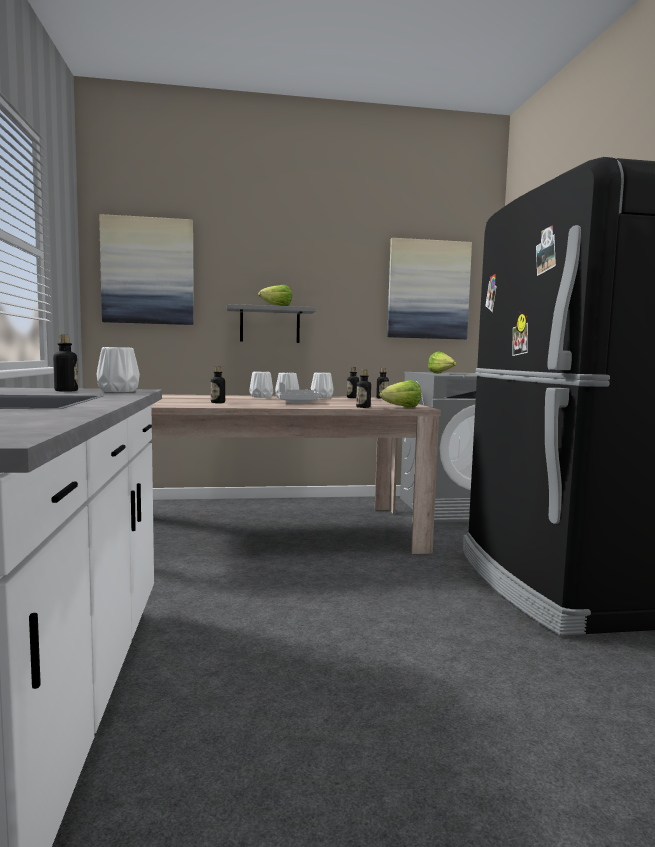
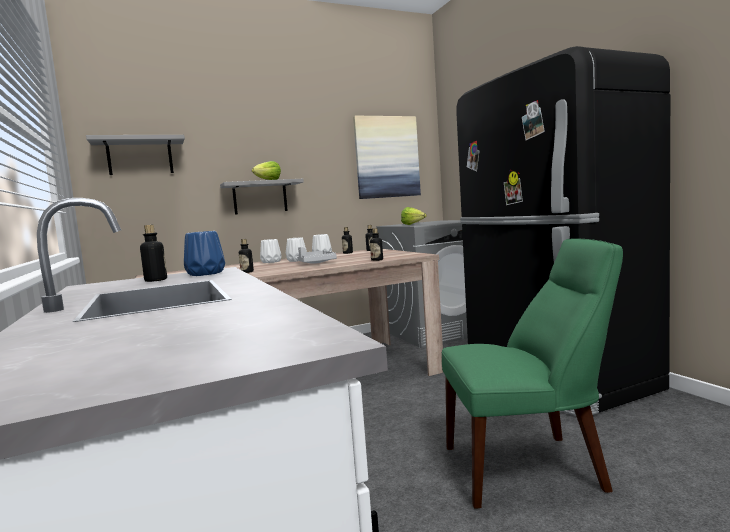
camera: 15 degrees left, 0 degrees up
(118, 391) = (206, 273): white vase -> blue vase
(148, 271) = (140, 157): picture -> grey shelf
(401, 407) = (406, 256): lettuce -> none
(447, 673) = (529, 468): none -> green chair

